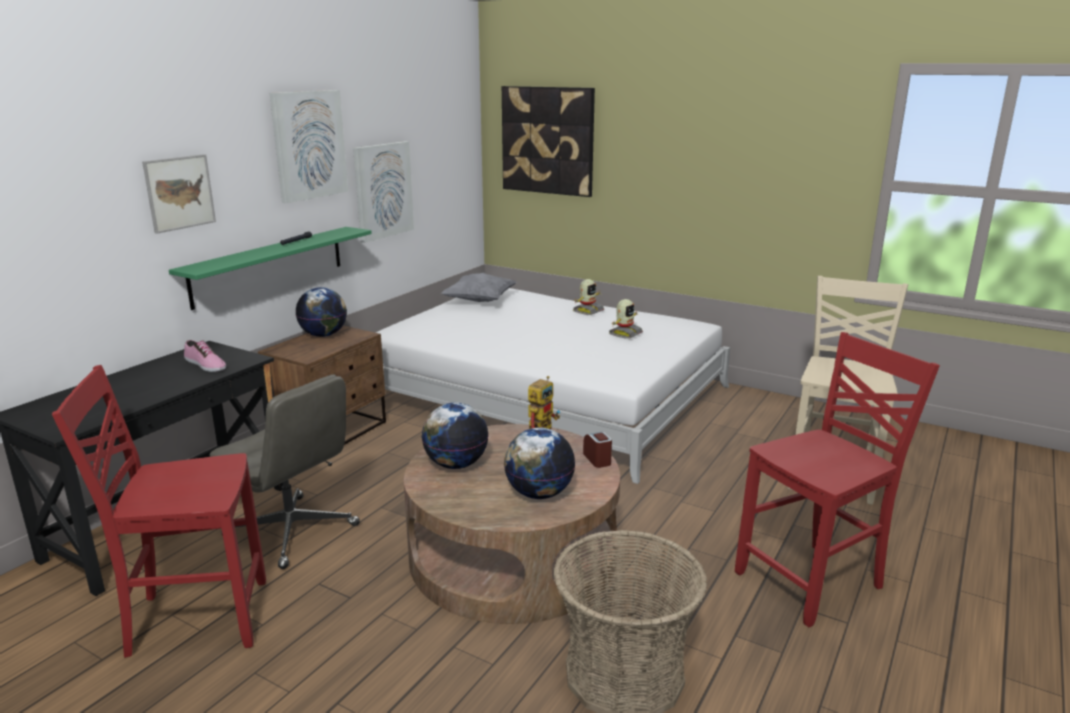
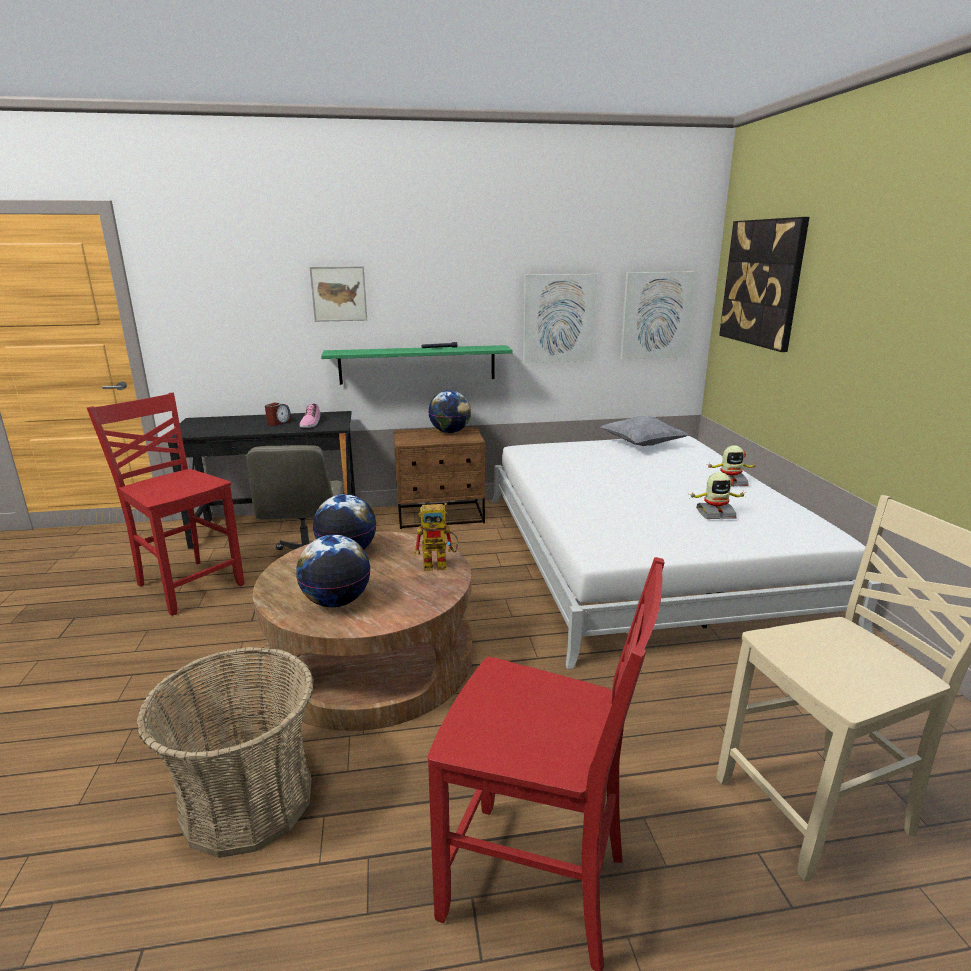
camera: 50 degrees right, 0 degrees up
(309, 145) = (472, 267): picture -> picture (656, 315)
(597, 459) = (433, 603): alarm clock -> alarm clock (278, 422)

